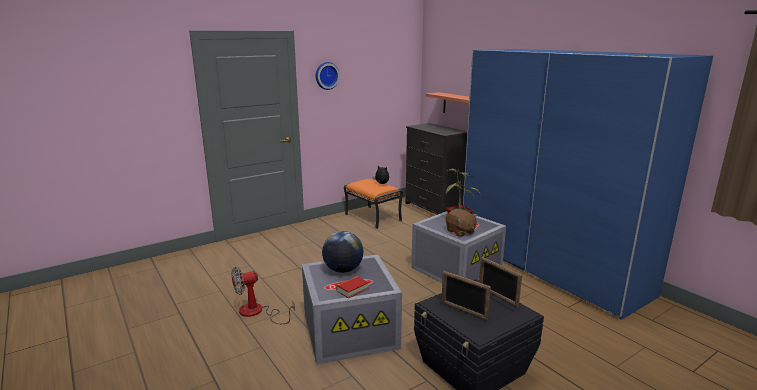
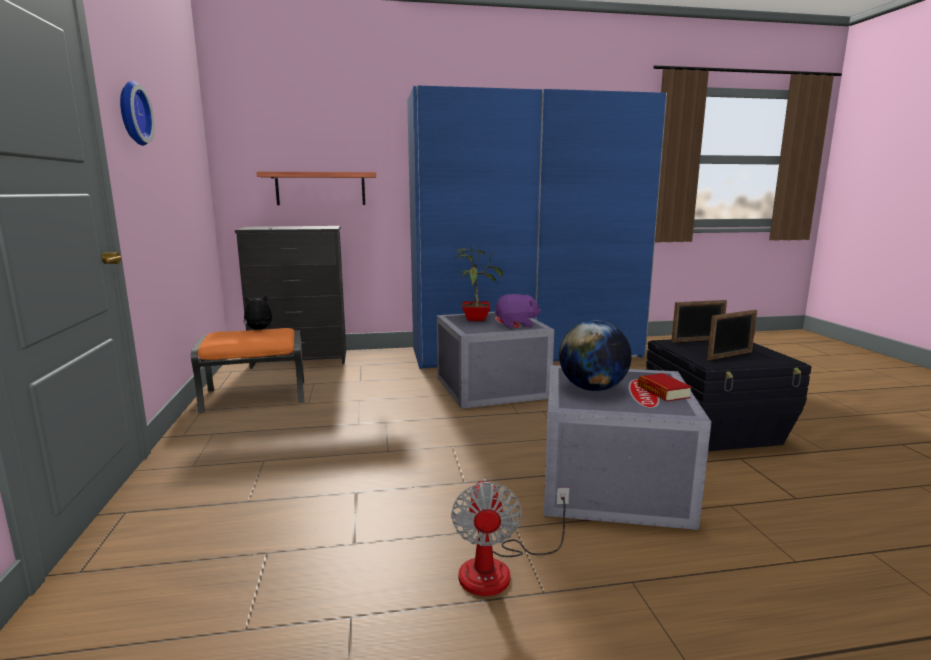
camera: 65 degrees left, 5 degrees down
(460, 232) = (516, 324): brown plush toy -> purple plush toy

